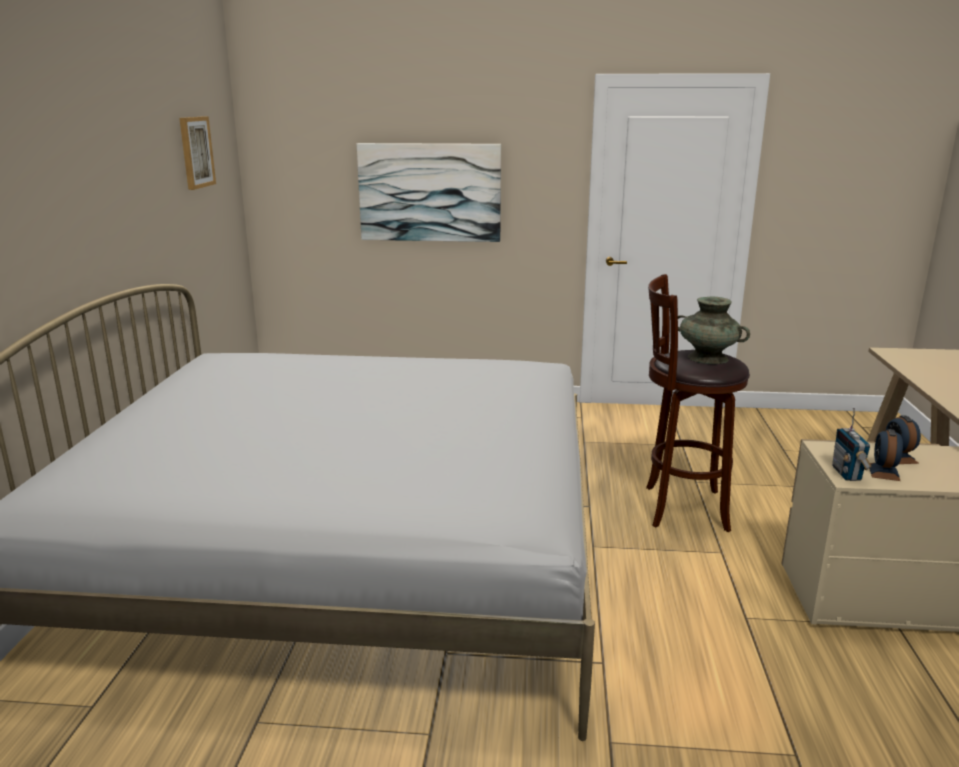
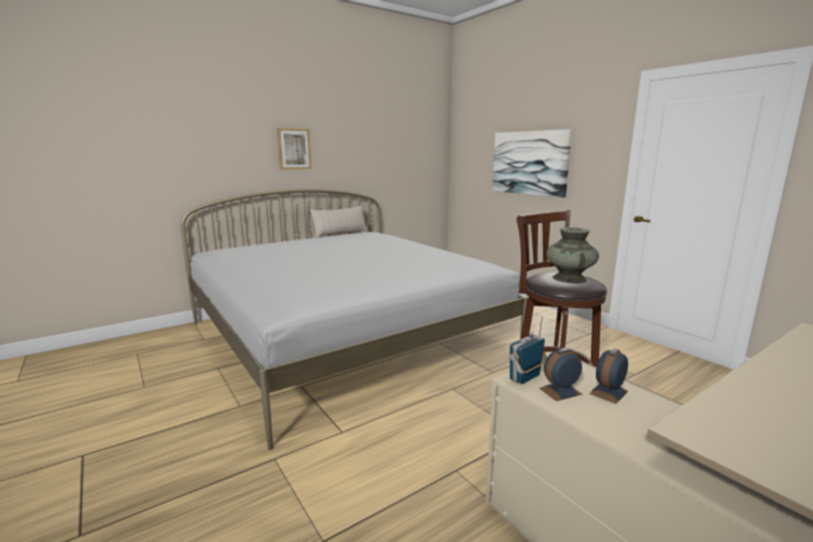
camera: 50 degrees right, 5 degrees down
(170, 375) = (340, 233): none -> beige pillow
(196, 152) = (406, 135): picture -> picture (294, 149)

